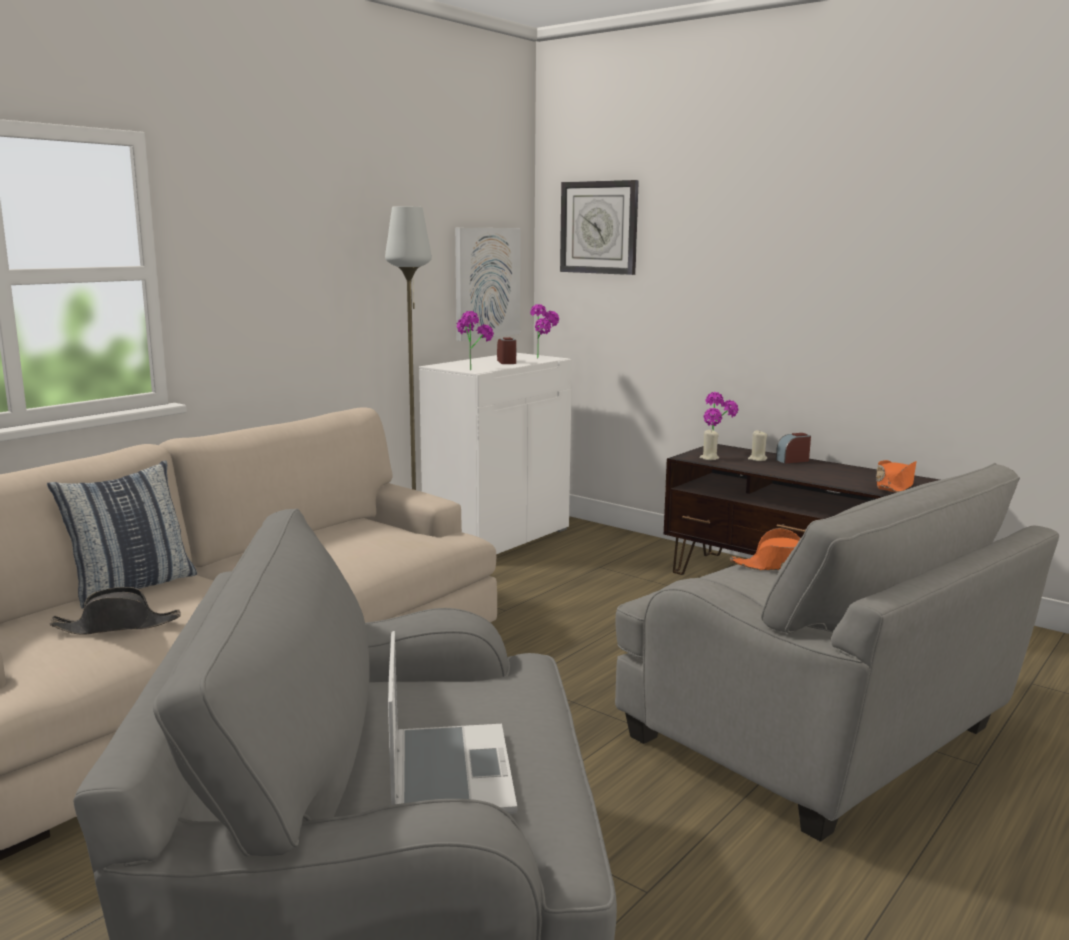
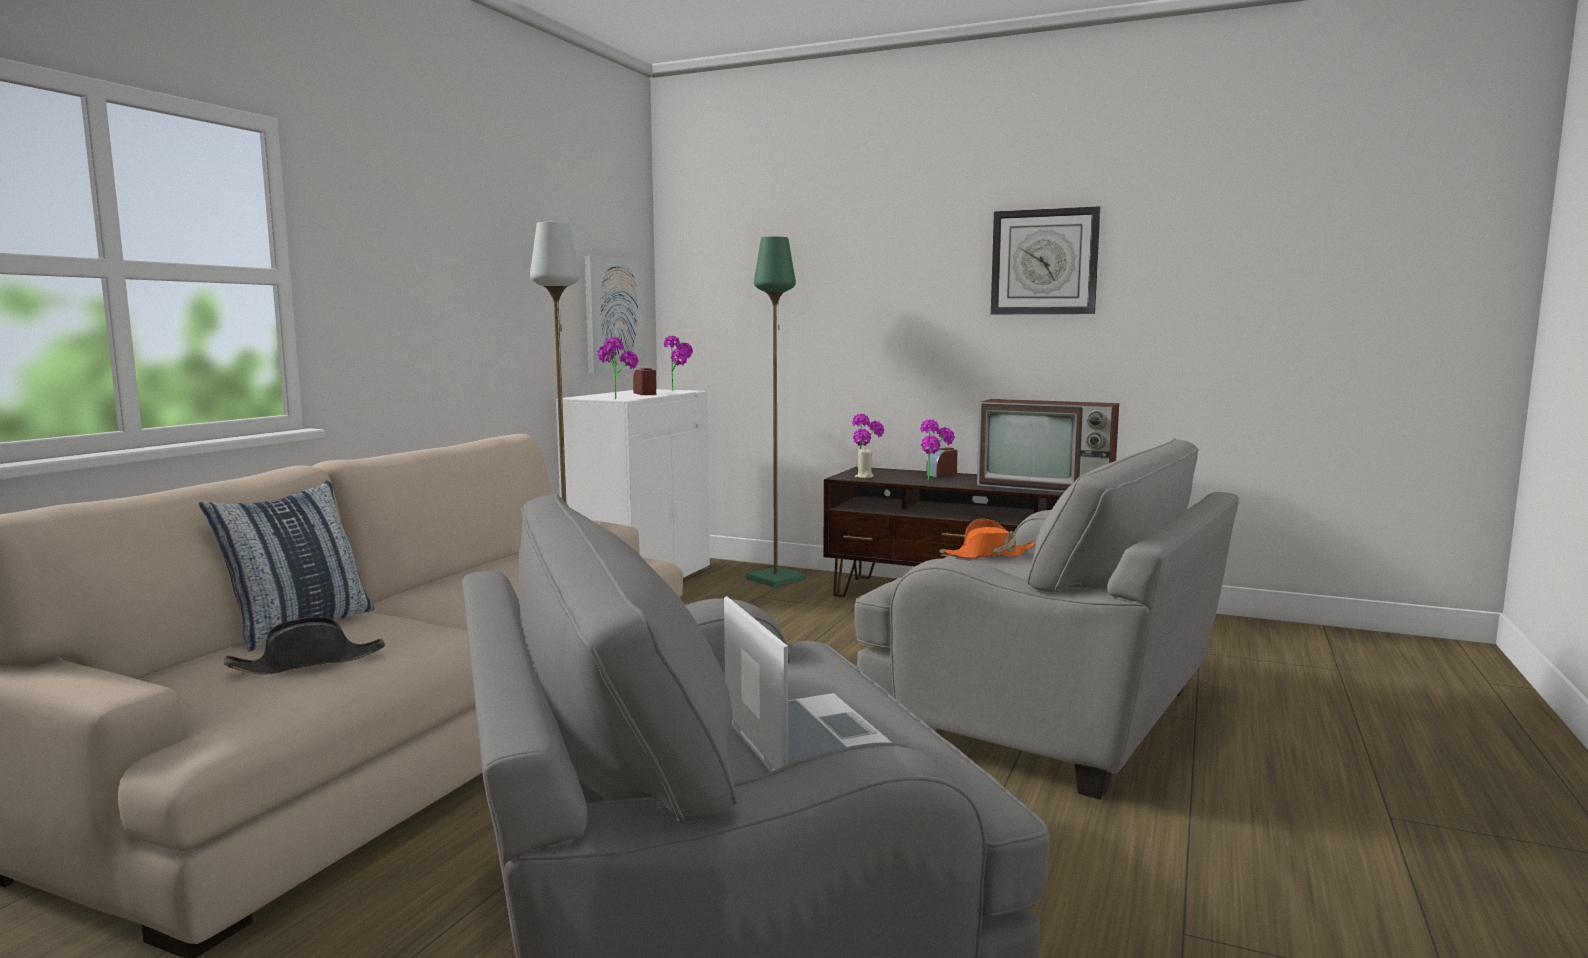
camera: 15 degrees left, 5 degrees down
(599, 227) = (726, 260): wall clock -> wall clock (1044, 262)
(625, 547) = (775, 579): none -> green floor lamp
(757, 459) = (909, 475): beige candle -> none
(778, 469) = (935, 481): none -> potted plant
(894, 486) = (1048, 487): orange hat -> television

